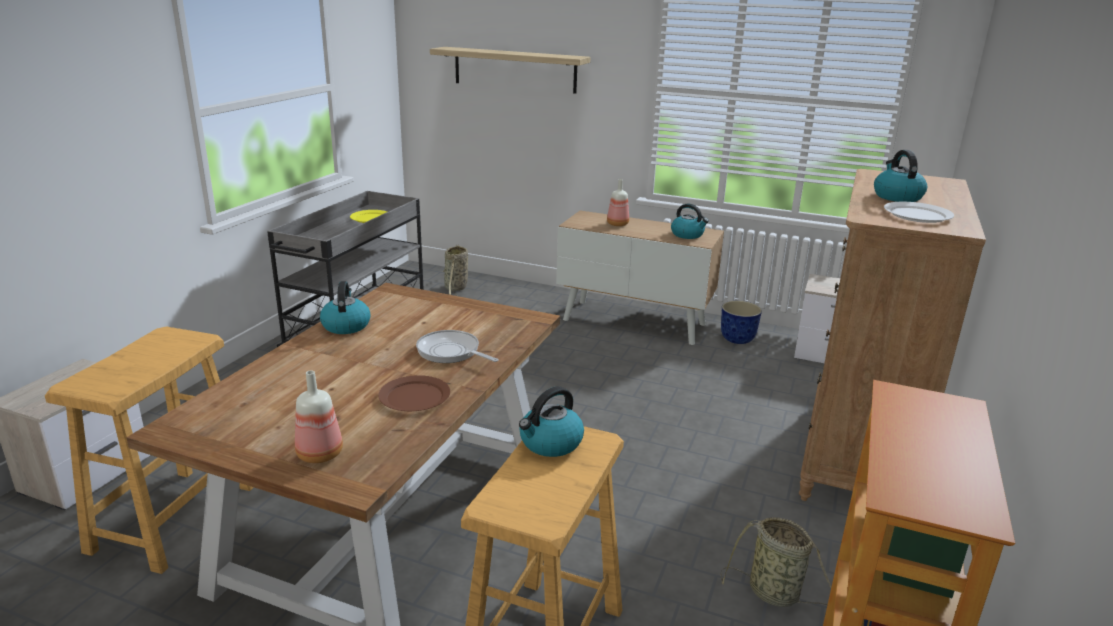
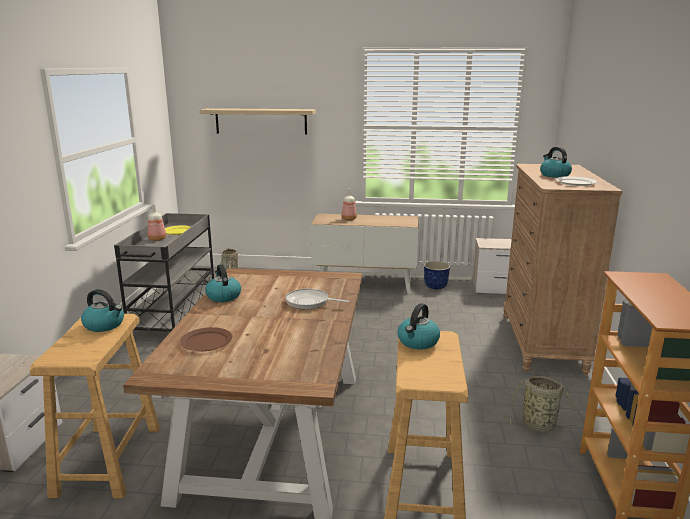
camera: 15 degrees left, 5 degrees down
(319, 453) = (273, 371): bottle -> bottle (157, 239)
(414, 396) = (308, 330): brown plate -> brown plate (206, 341)
(688, 235) = (398, 221): kettle -> kettle (105, 325)

